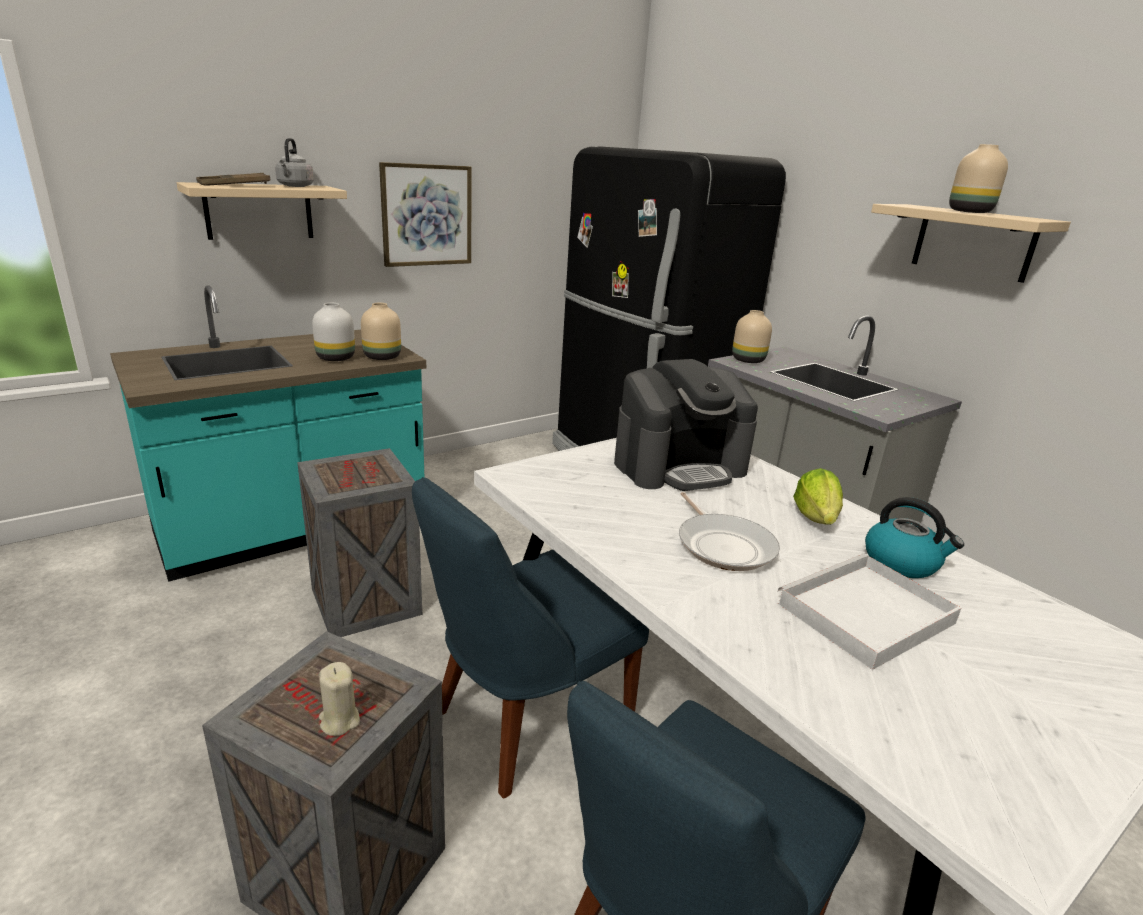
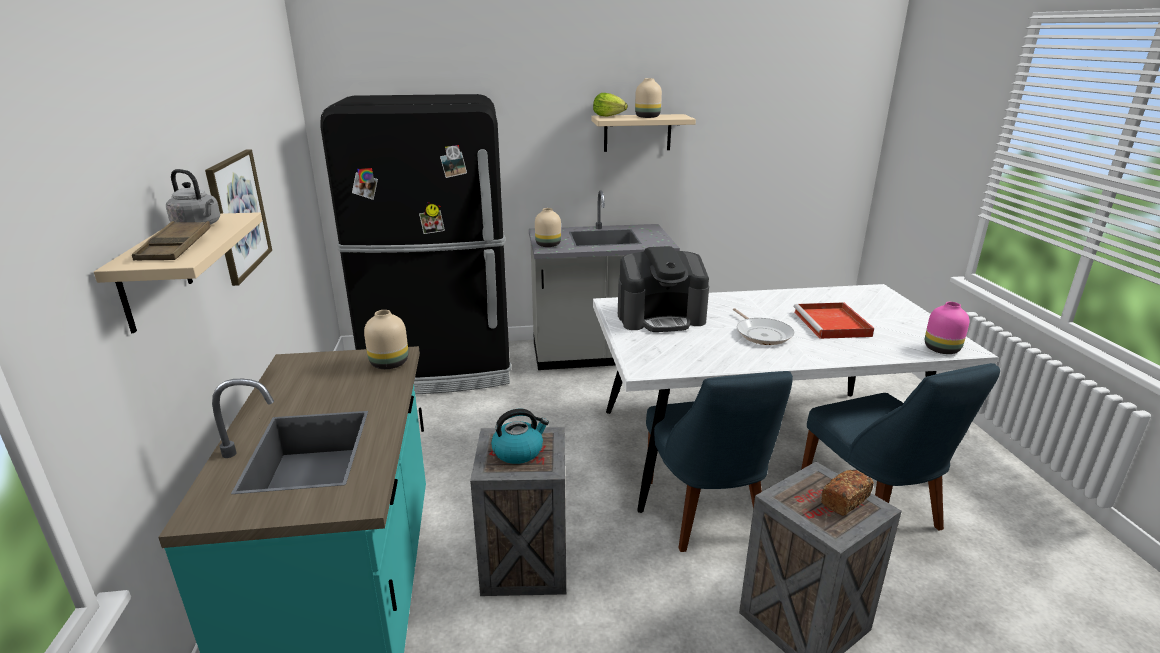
camera: 60 degrees left, 0 degrees up
(334, 358) = (366, 386): white vase -> none
(339, 720) = (845, 500): beige candle -> bread
(679, 466) = (661, 317): coffee machine -> coffee machine turned 75 degrees clockwise
(723, 545) = (762, 334): frying pan -> frying pan turned 60 degrees clockwise
(816, 518) = (742, 304): lettuce -> lettuce (608, 116)
(864, 615) = (832, 324): white tray -> red tray
(902, 562) = (791, 302): kettle -> kettle (518, 451)
(945, 789) = (941, 349): none -> pink vase

